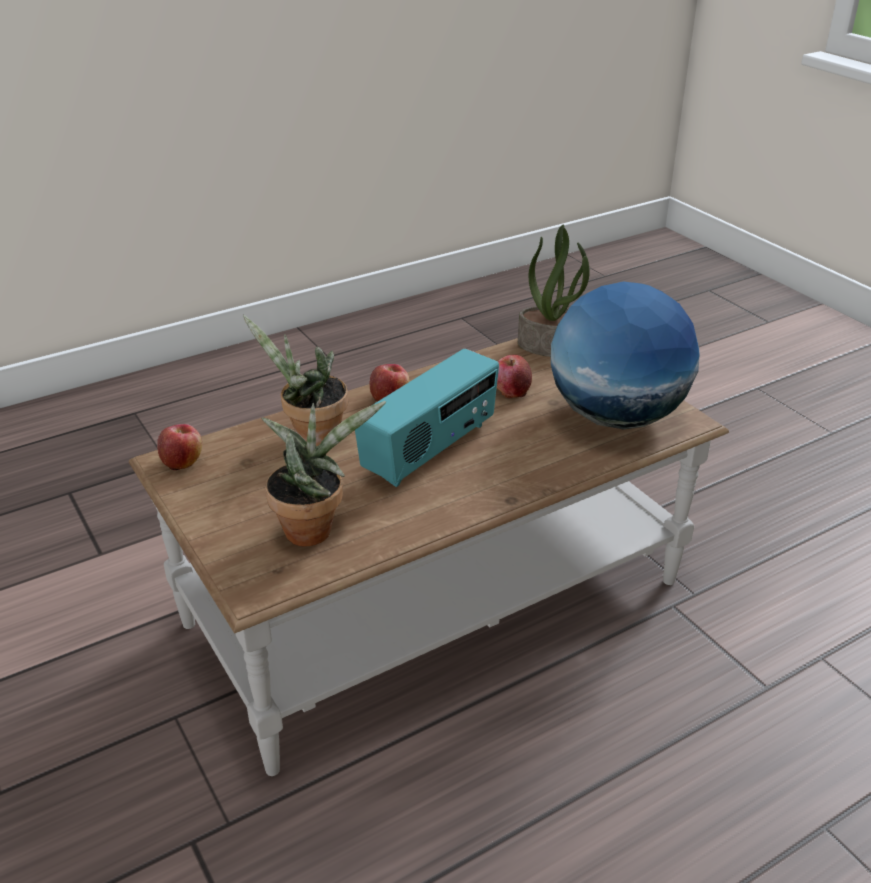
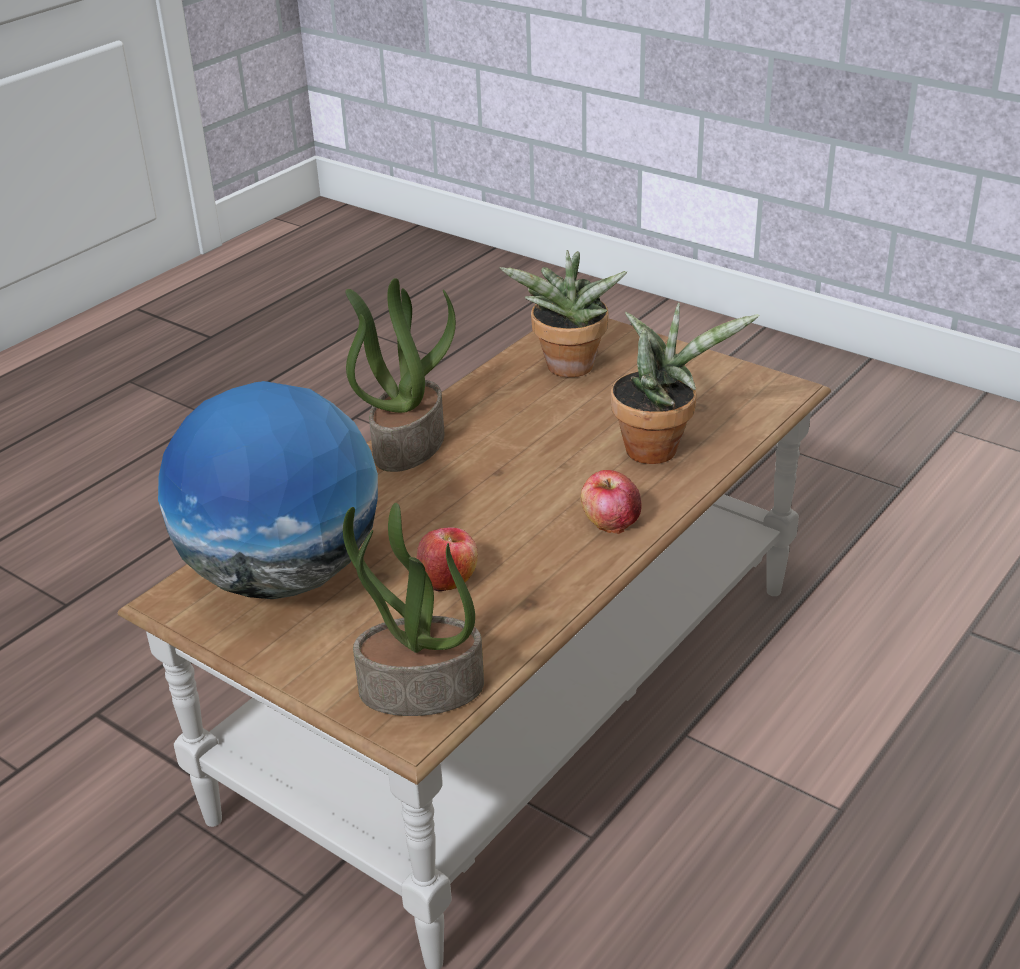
camera: 160 degrees right, 0 degrees up
(182, 461) = (766, 390): apple -> none
(430, 450) = (506, 468): radio -> none
(494, 490) = (408, 444): none -> potted plant

